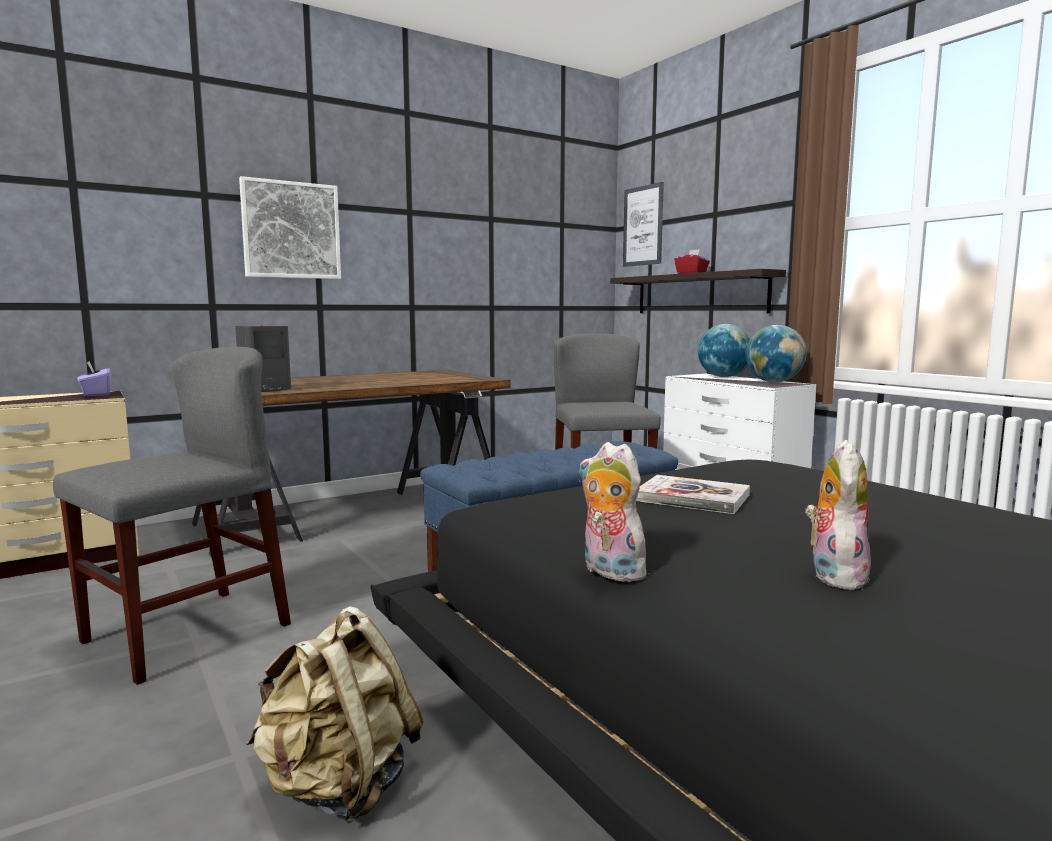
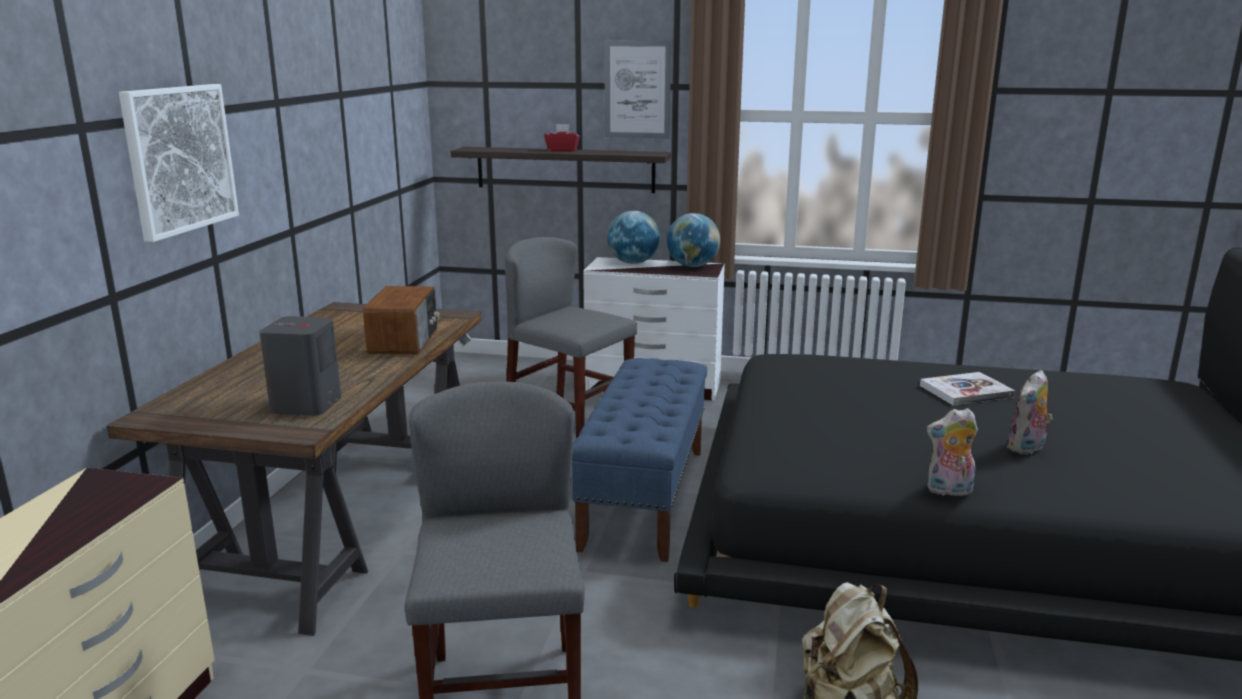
camera: 45 degrees left, 10 degrees up
(96, 394) = (107, 486): purple tissue box -> none
(414, 381) = (405, 341): none -> radio
(643, 226) = (474, 85): picture -> picture (637, 89)
(692, 497) = (853, 413): book -> book (966, 391)
(834, 575) = (1027, 449): plush toy -> plush toy turned 105 degrees counterclockwise

